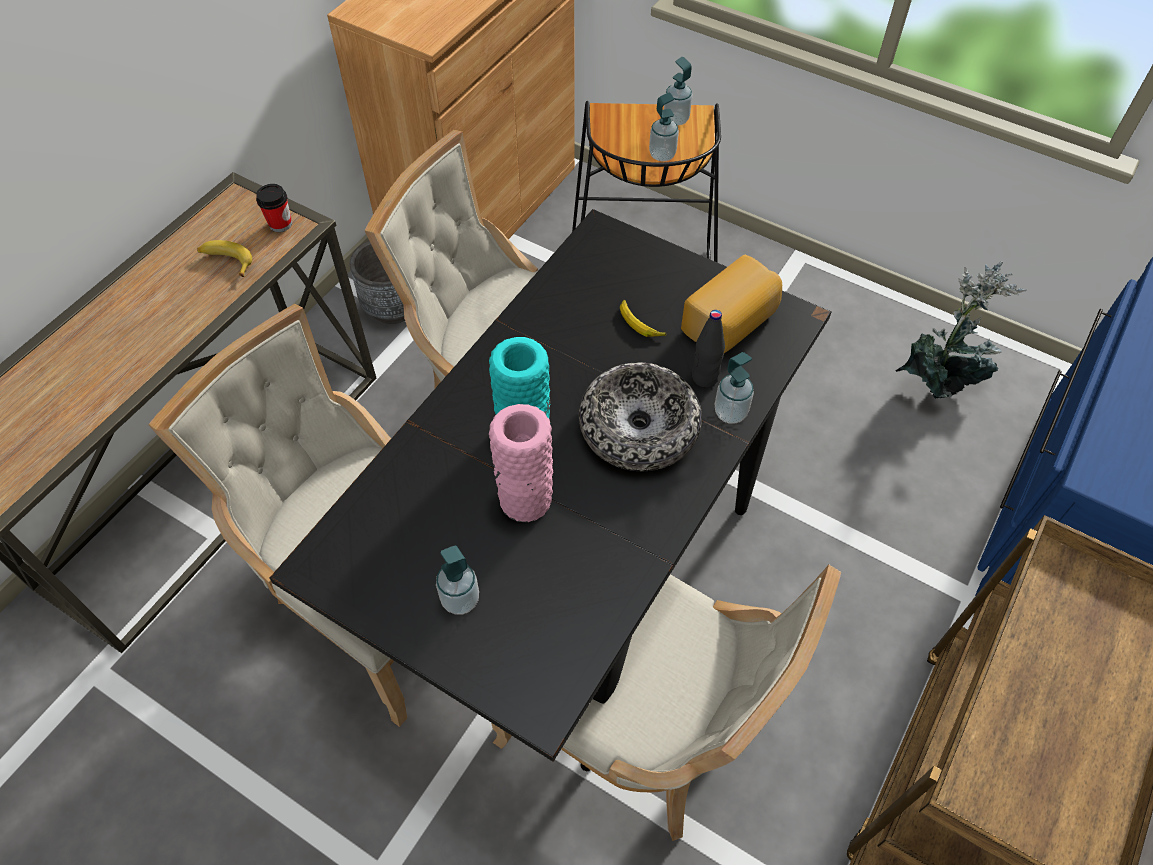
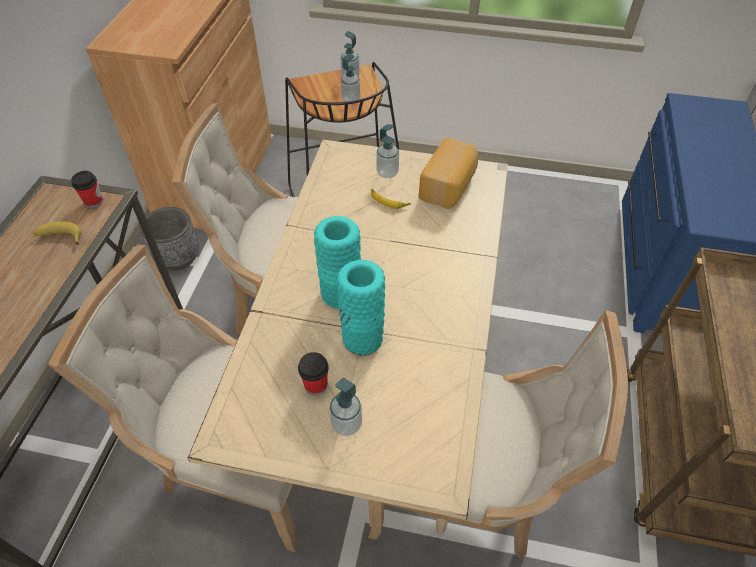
camera: 20 degrees left, 5 degrees down
(444, 540) = (316, 385): none -> cup
(525, 498) = (362, 338): pink vase -> turquoise vase
(576, 568) = (377, 395): black dining table -> beige dining table
(639, 427) = (420, 267): bowl -> none
(704, 377) = (448, 224): black bottle -> none
(730, 412) = (476, 241): soap dispenser -> soap dispenser (387, 173)
(938, 383) = (554, 212): potted plant -> none

